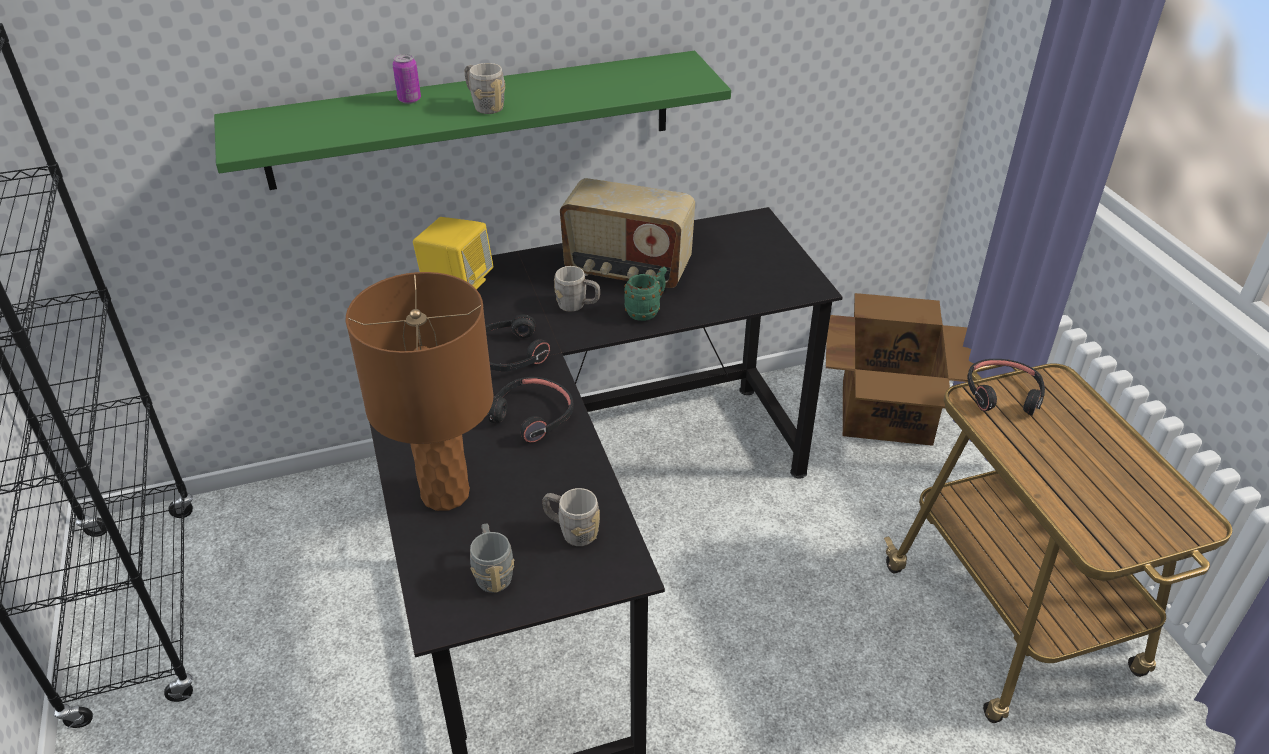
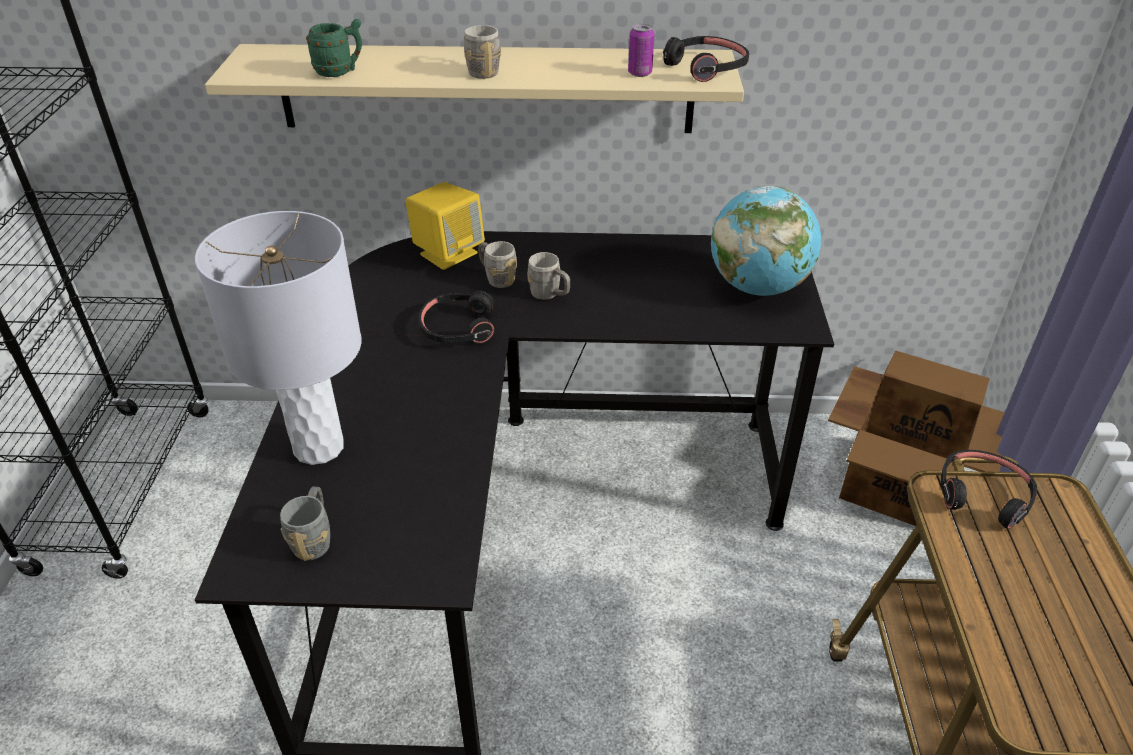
camera: 20 degrees right, 0 degrees up
(409, 99) = (416, 55): can -> can (639, 73)
(445, 494) = (318, 448): brown table lamp -> grey table lamp
(472, 119) = (486, 89): green shelf -> beige shelf
(532, 416) = (444, 392): black headphones -> black headphones (706, 67)
(572, 531) = (413, 519): grey mug -> grey mug (496, 278)
(627, 271) = (618, 271): radio -> none
(647, 311) = (615, 315): green mug -> green mug (340, 71)
(756, 260) = (758, 287): none -> globe

